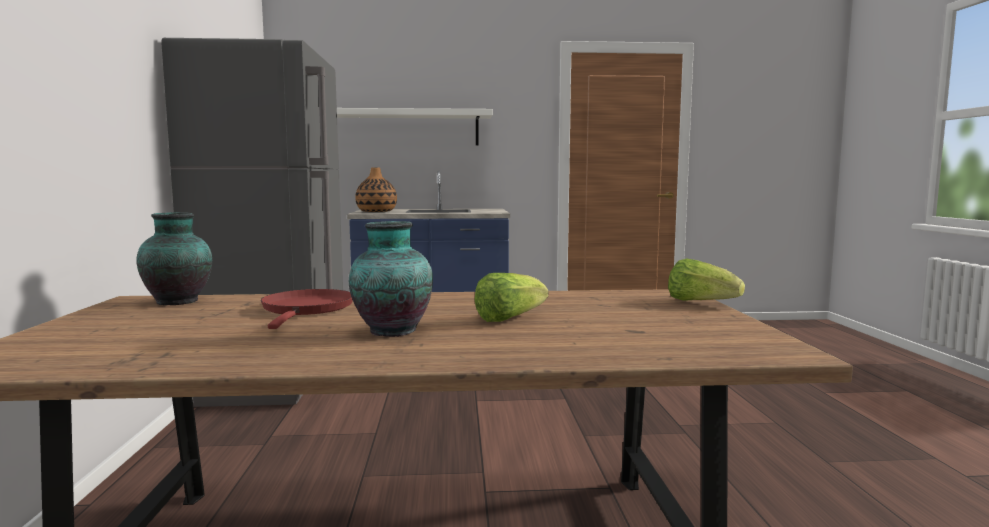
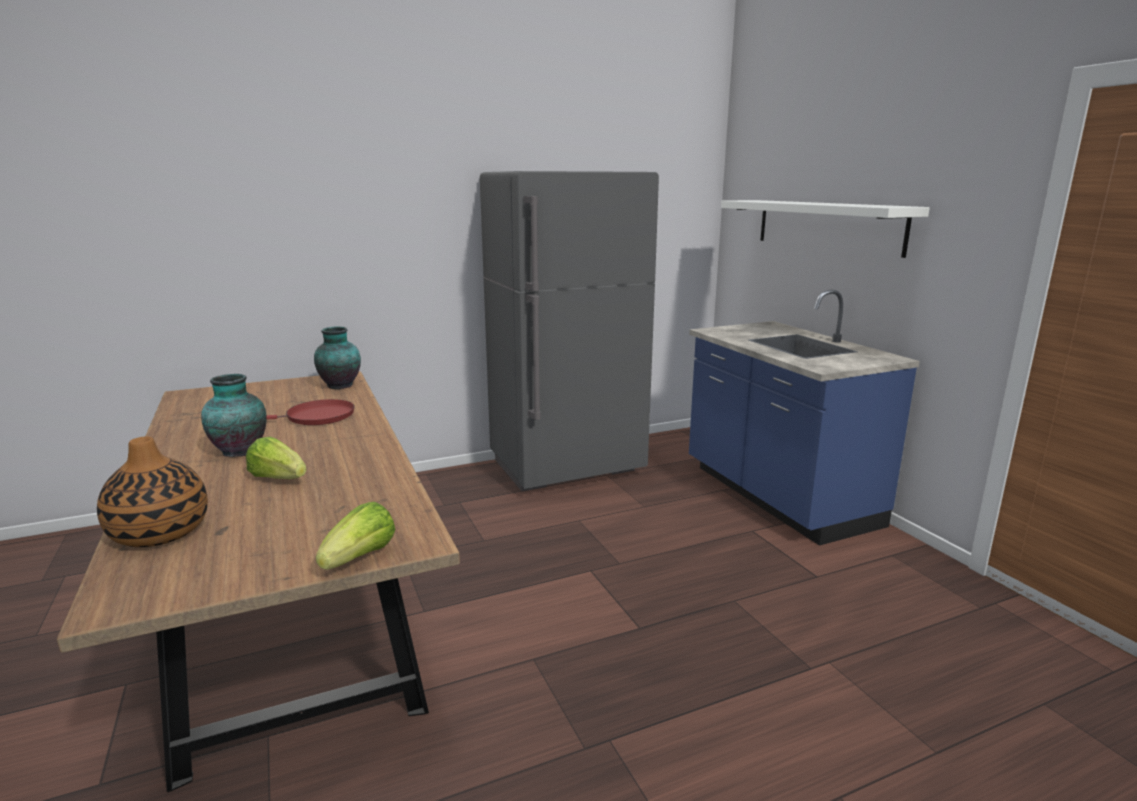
camera: 70 degrees right, 10 degrees up
(376, 211) = (736, 331): vase -> vase (159, 533)

